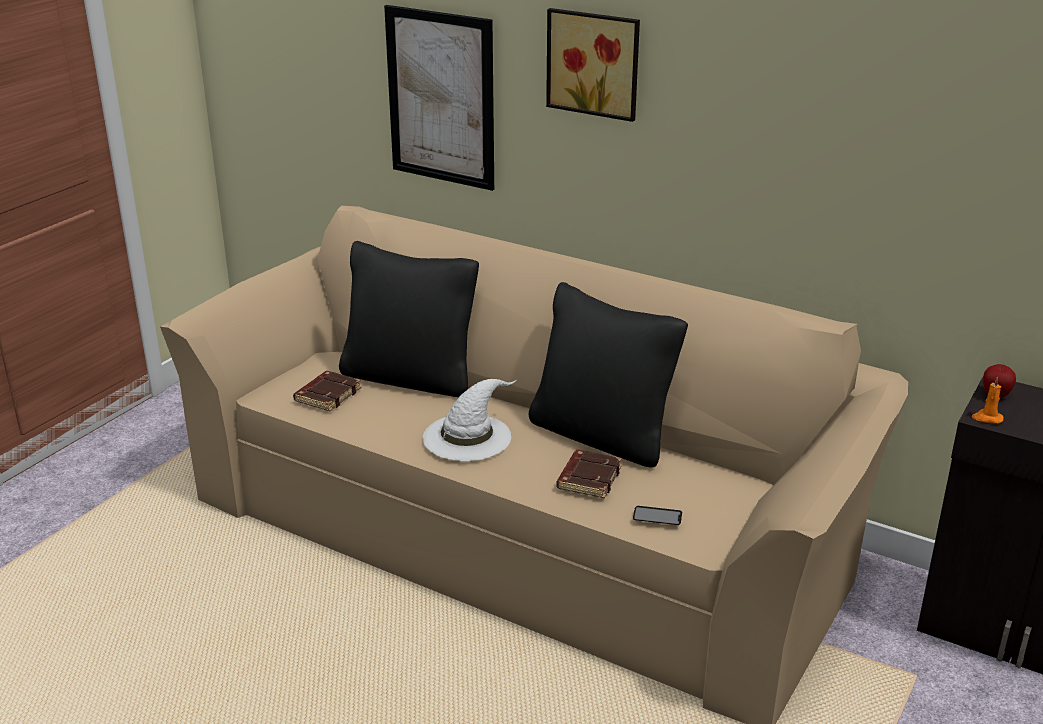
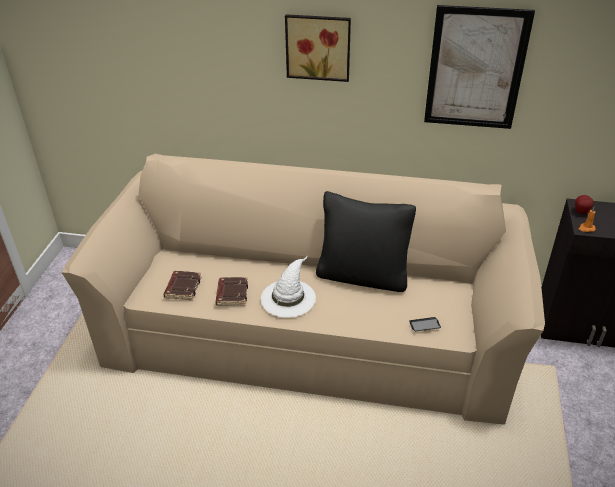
camera: 20 degrees left, 10 degrees up
(410, 377) = (226, 261): black pillow -> none
(441, 98) = (205, 77): picture -> picture (475, 69)
(588, 478) = (373, 308): brown book -> brown book (231, 293)

